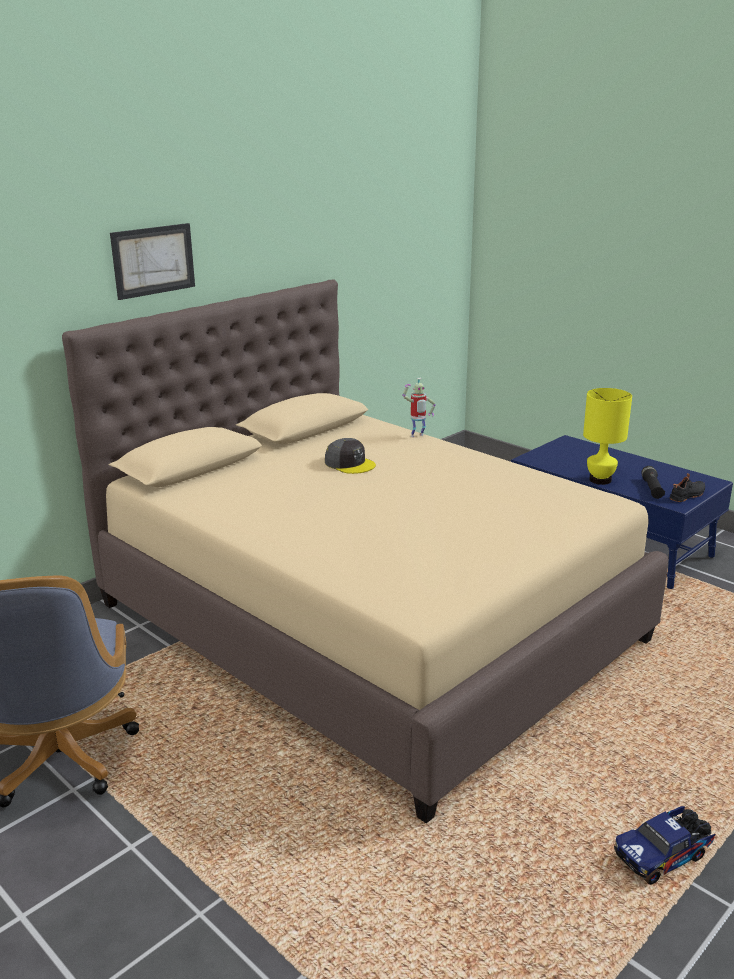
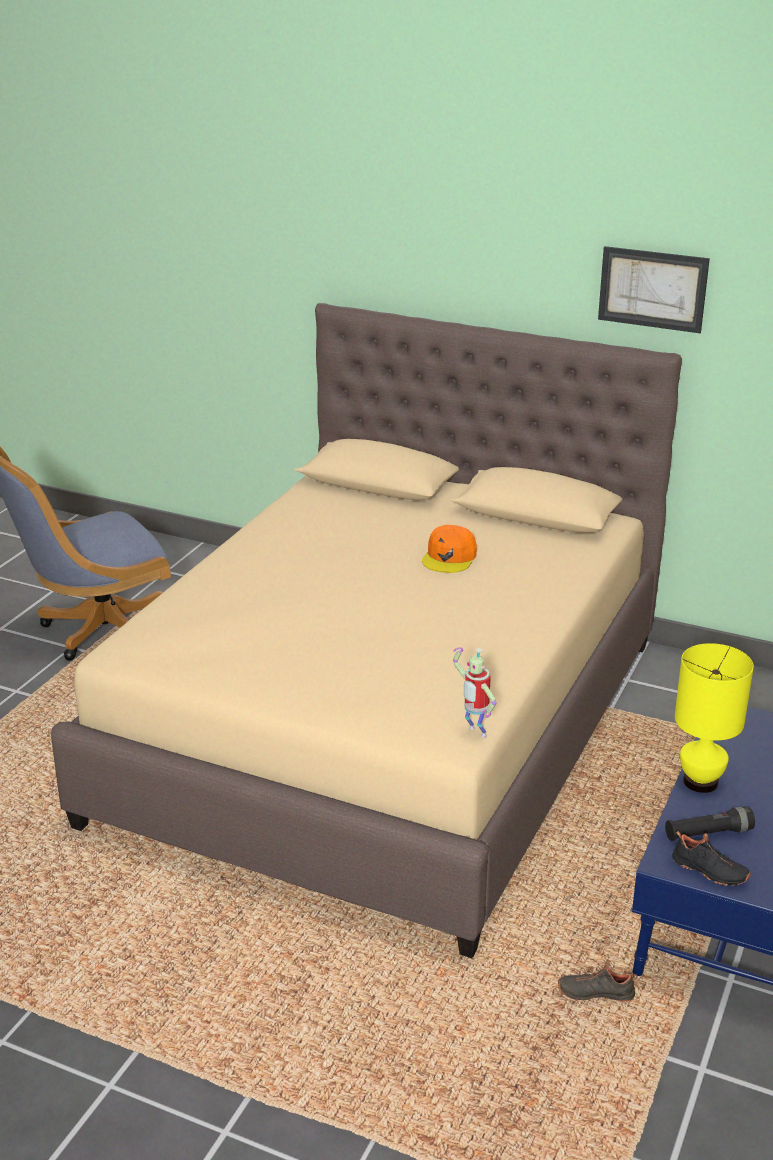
camera: 70 degrees right, 5 degrees up
(153, 260) = (437, 261): picture -> picture (652, 289)
(350, 464) = (449, 557): grey cap -> orange cap
(417, 436) = (572, 582): toy robot -> toy robot (474, 733)
(664, 855) = (63, 989): toy truck -> none
(685, 605) = (595, 992): none -> black shoe

